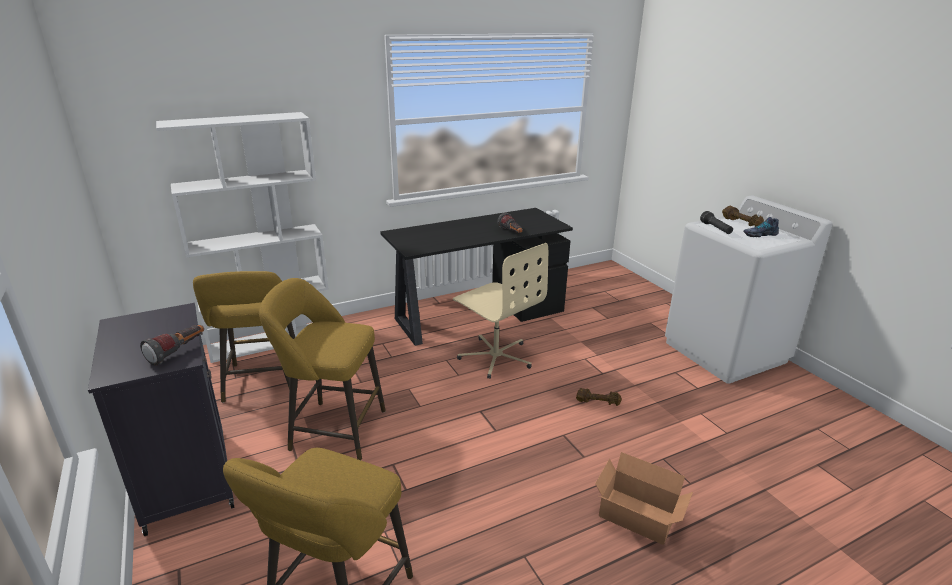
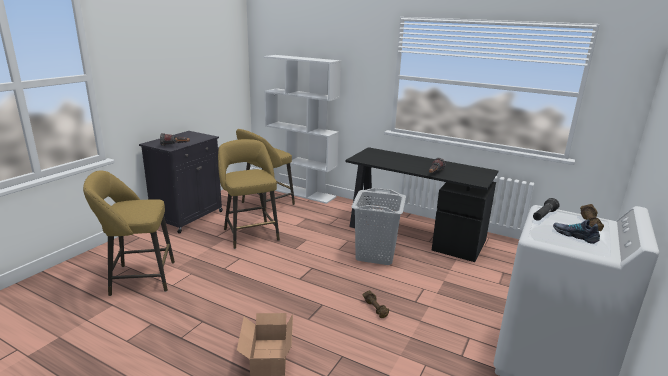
camera: 55 degrees right, 5 degrees down
(496, 357) = (375, 255): beige office chair -> grey laundry basket

